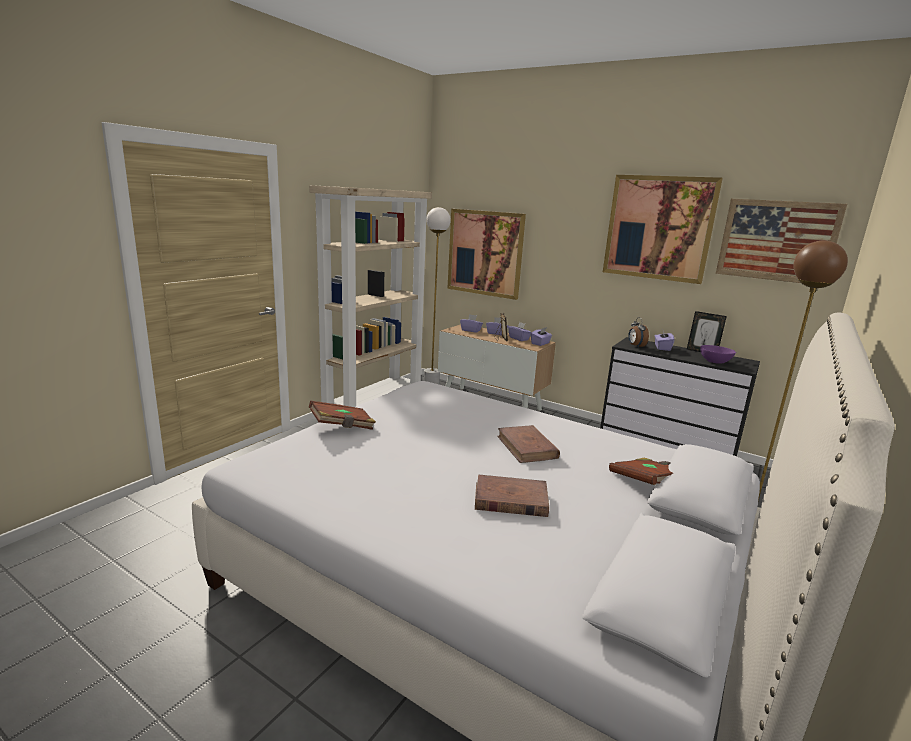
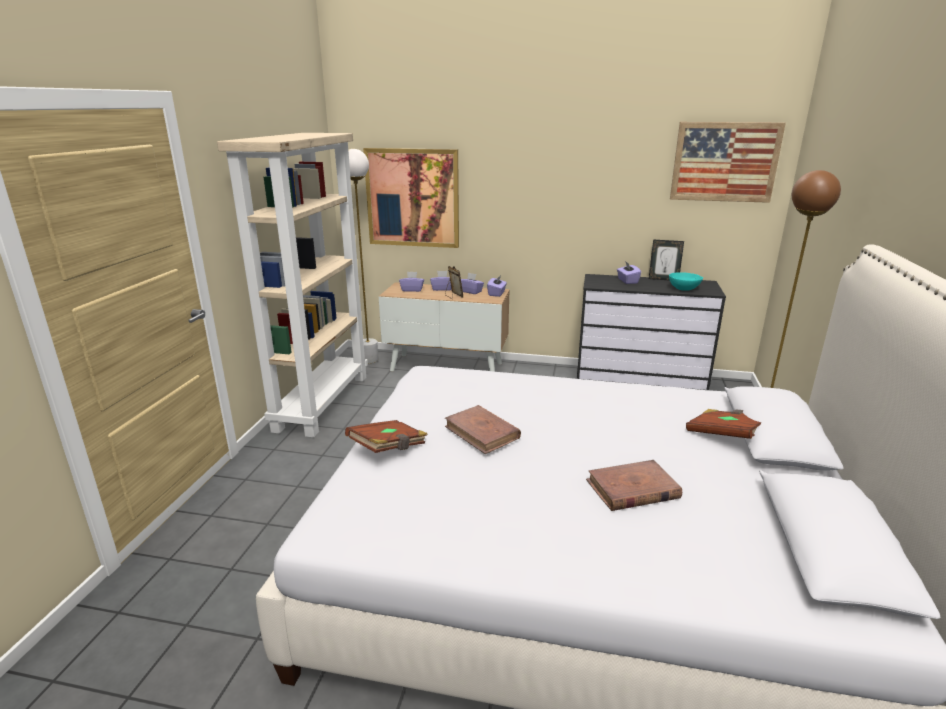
camera: 20 degrees left, 5 degrees up
(527, 447) = (595, 424): brown book -> brown book (482, 432)
(635, 346) = (603, 283): alarm clock -> none
(658, 228) = (609, 156): picture -> none
(715, 361) = (683, 289): purple bowl -> turquoise bowl

